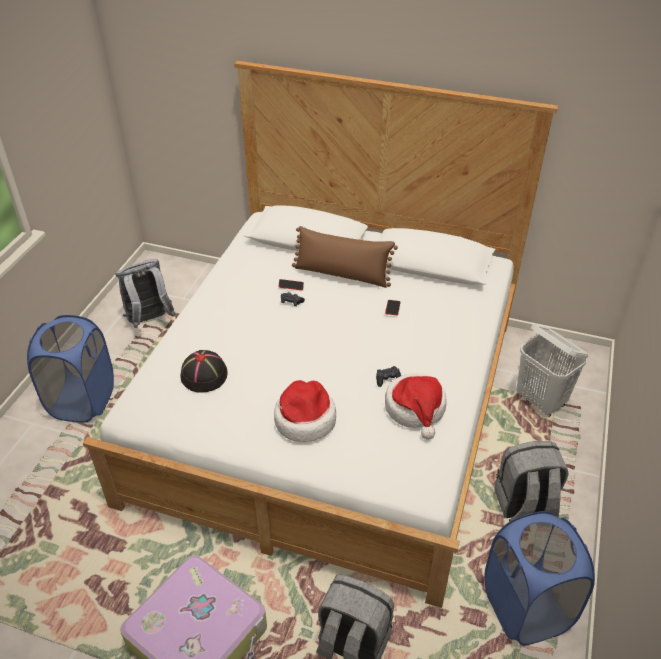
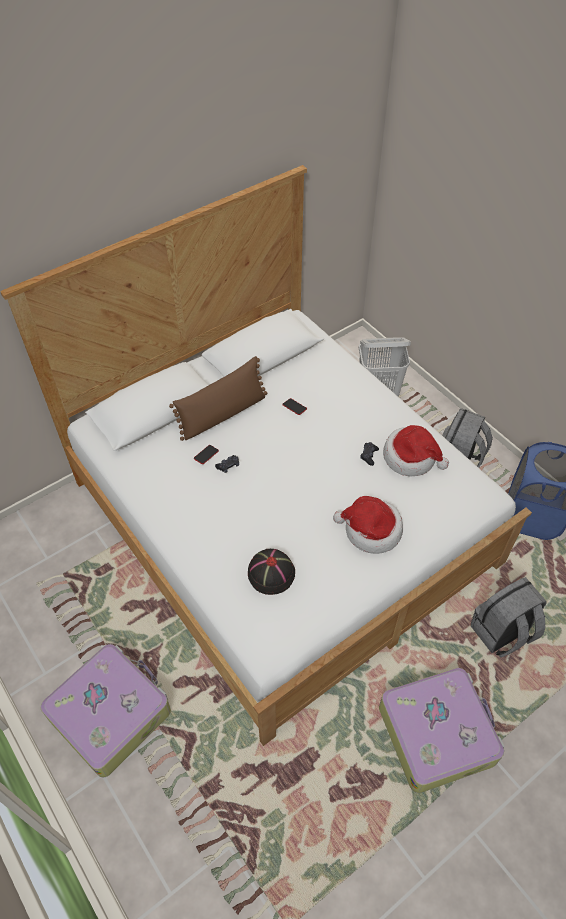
camera: 55 degrees left, 10 degrees up
(82, 400) = (110, 712): blue laundry basket -> suitcase
(149, 320) = (51, 601): grey backpack -> none

